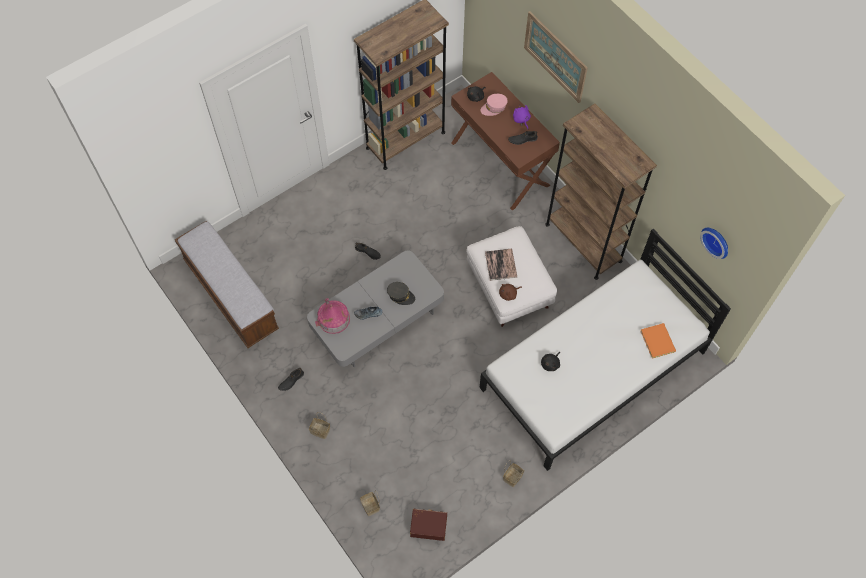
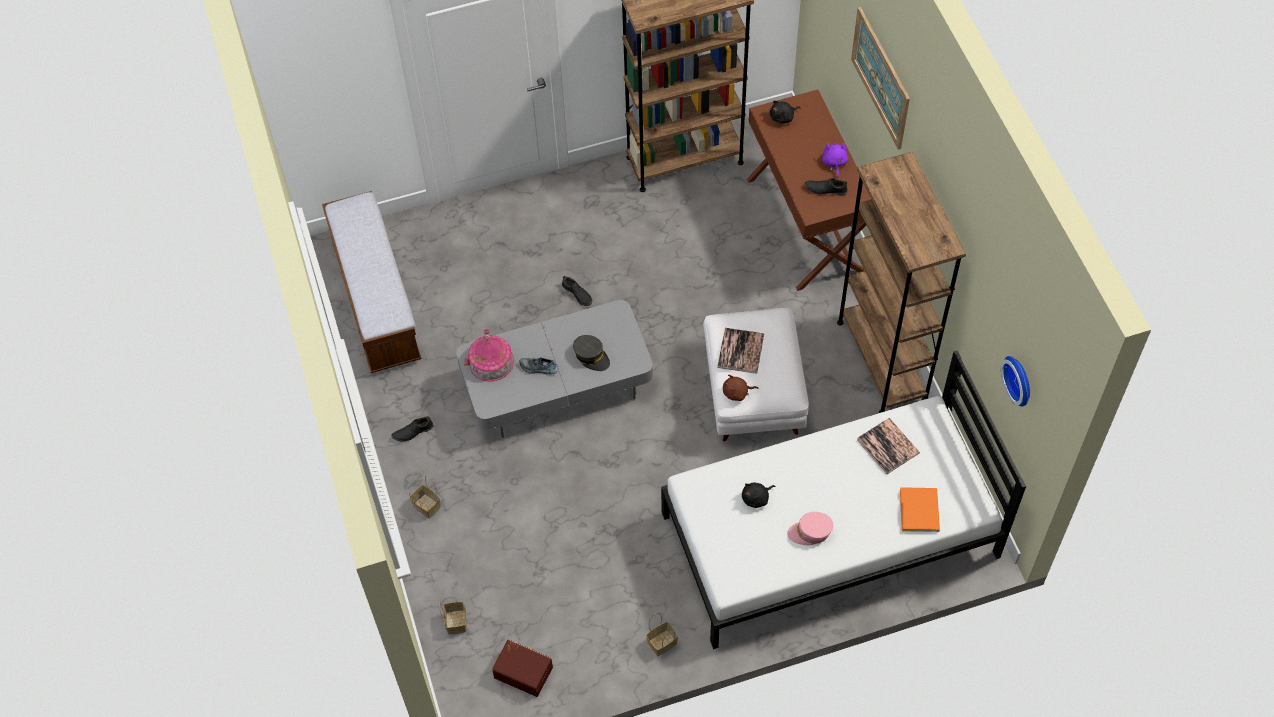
camera: 20 degrees right, 5 degrees down
(494, 107) = (802, 137): pink cap -> pink cap (810, 532)
(621, 303) = (888, 446): none -> book

